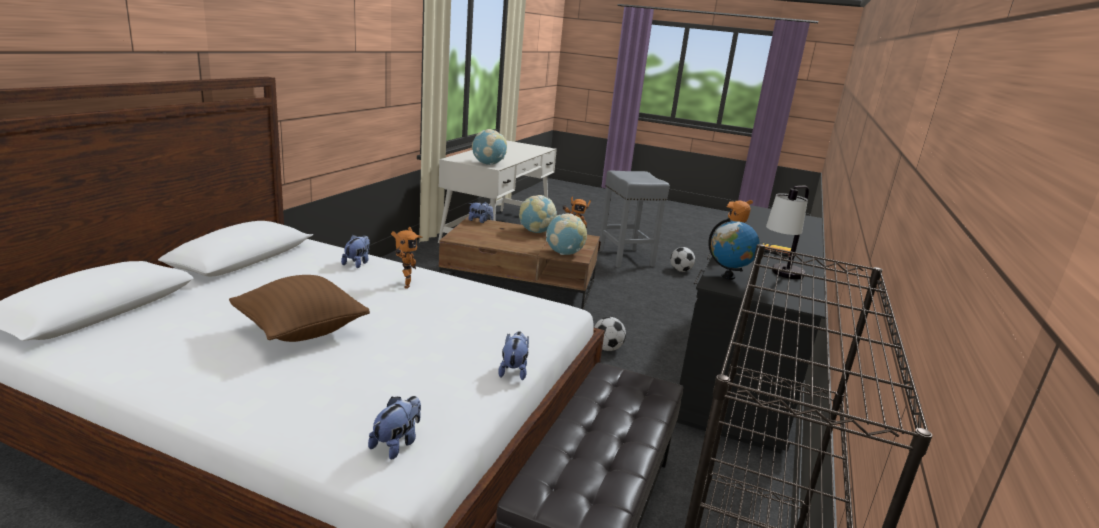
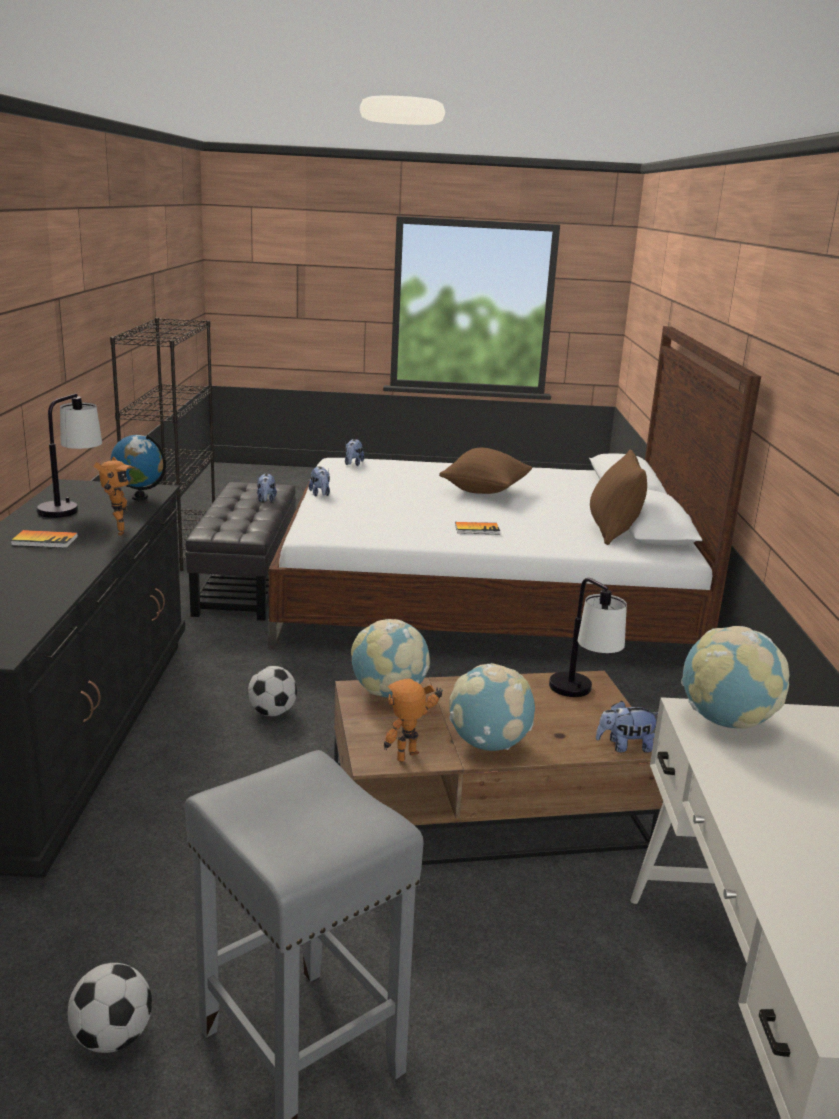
camera: 160 degrees right, 0 degrees up
(286, 261) = (612, 532): none -> brown pillow
(357, 263) = (554, 541): plush toy -> plush toy (266, 500)
(404, 284) = (477, 529): toy robot -> book
(470, 235) = (581, 696): none -> table lamp

